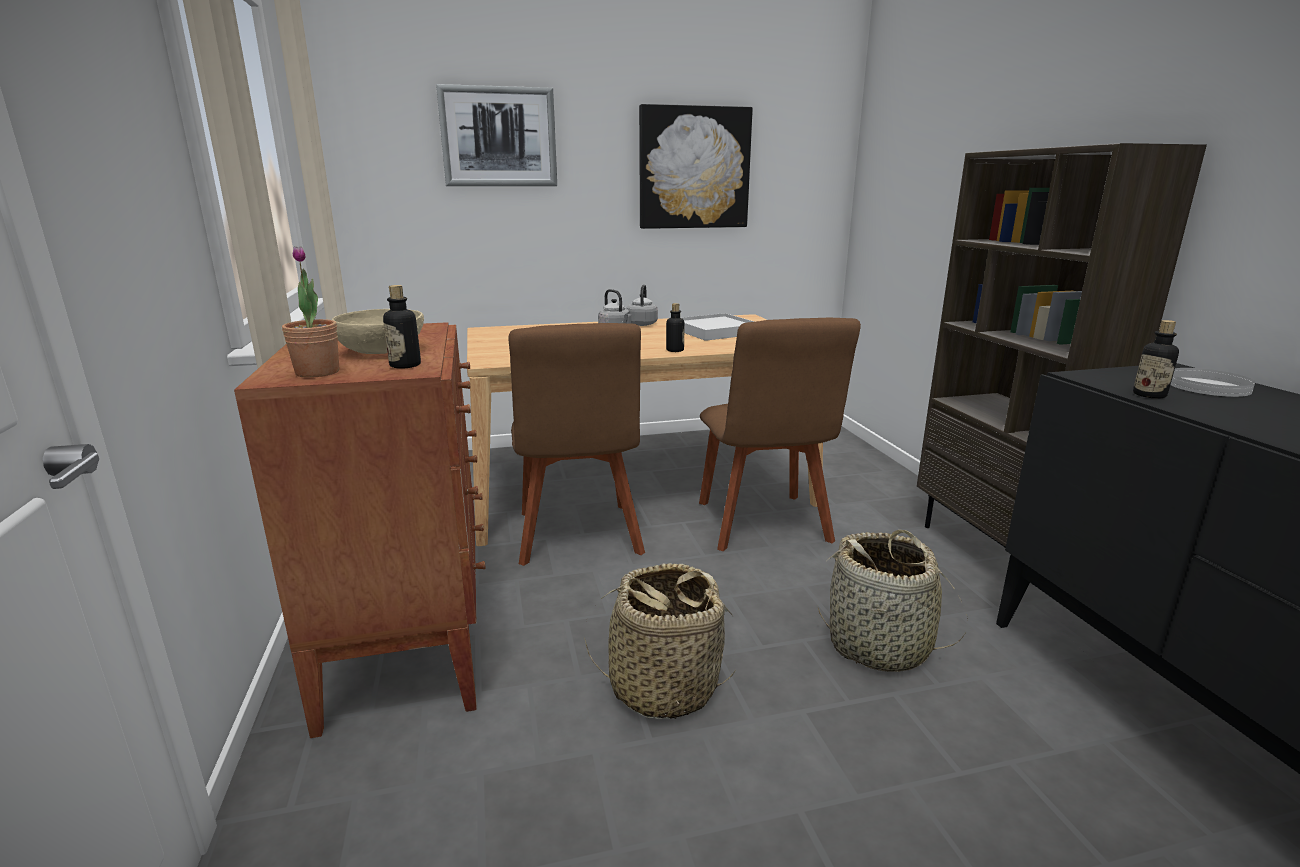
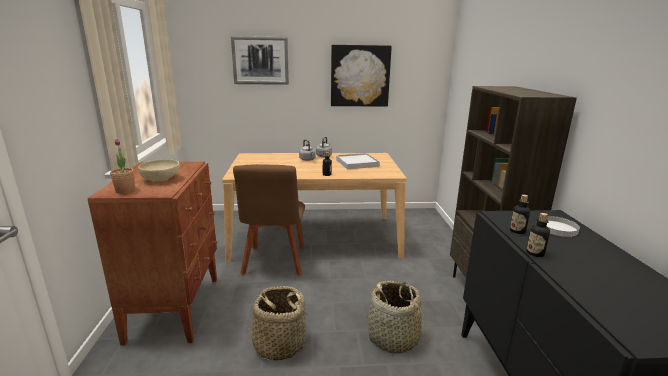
camera: 10 degrees right, 0 degrees up
(405, 365) = (163, 189): bottle -> bottle (535, 253)
(764, 525) = (368, 266): brown chair -> none

